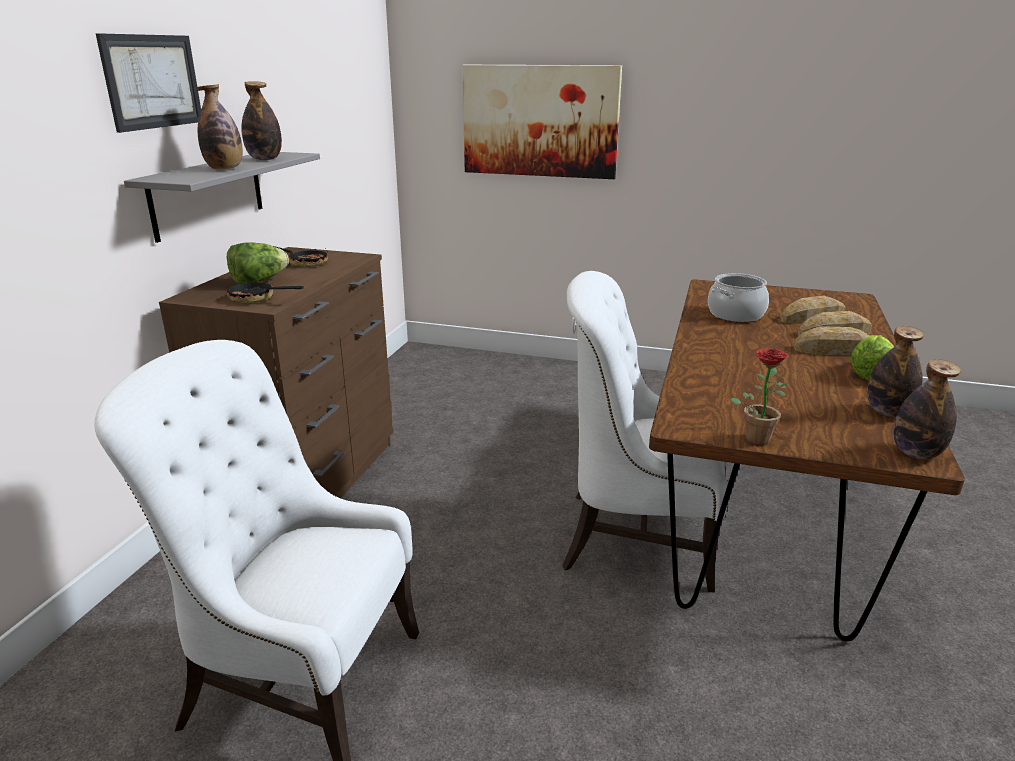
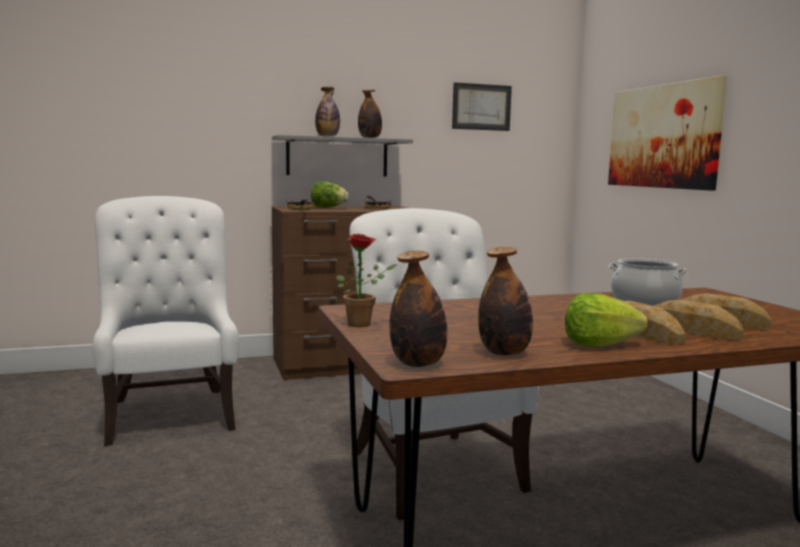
camera: 55 degrees right, 15 degrees down
(152, 81) = (308, 87): picture -> picture (481, 107)

